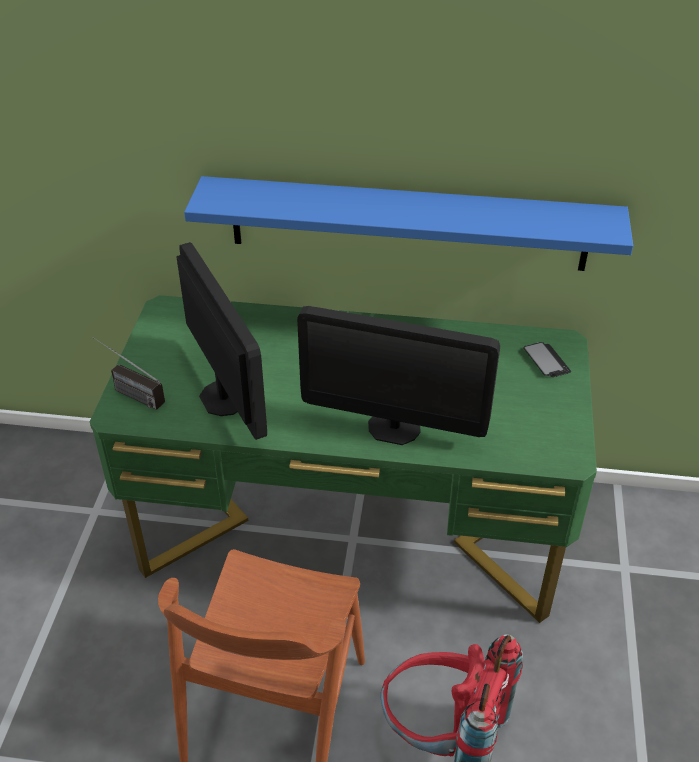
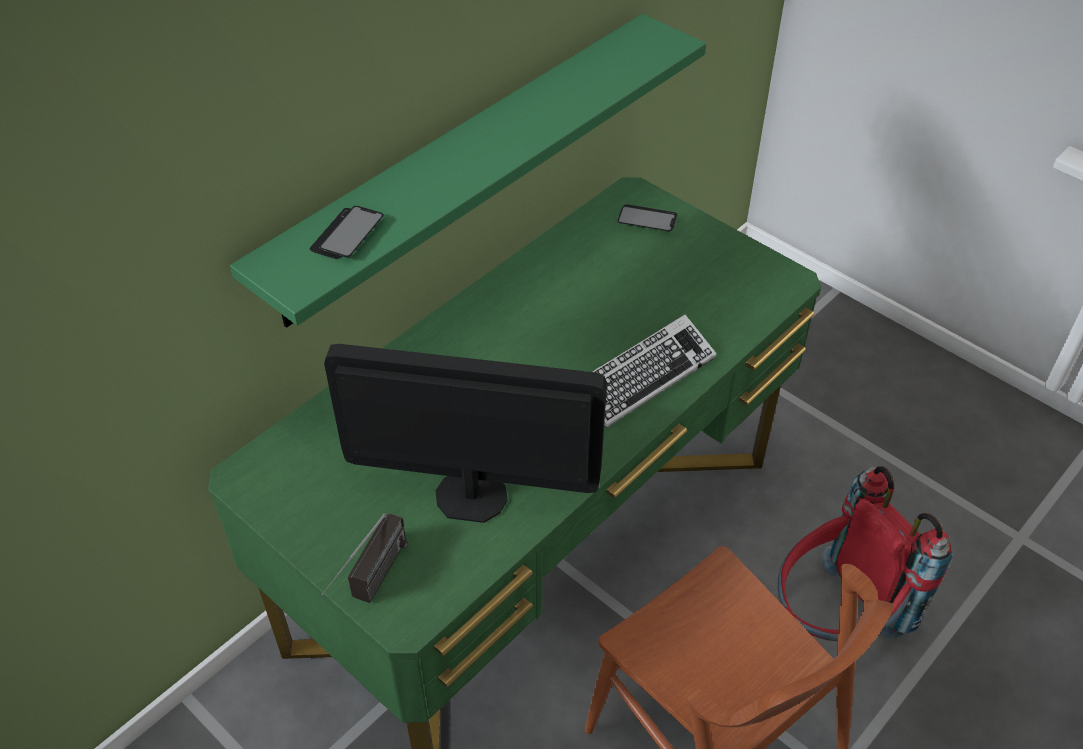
camera: 55 degrees left, 5 degrees up
(127, 392) = (371, 586): radio -> radio turned 45 degrees counterclockwise
(263, 198) = (347, 234): none -> phone
(394, 427) = (645, 376): monitor -> keyboard
(408, 224) = (463, 165): blue shelf -> green shelf

